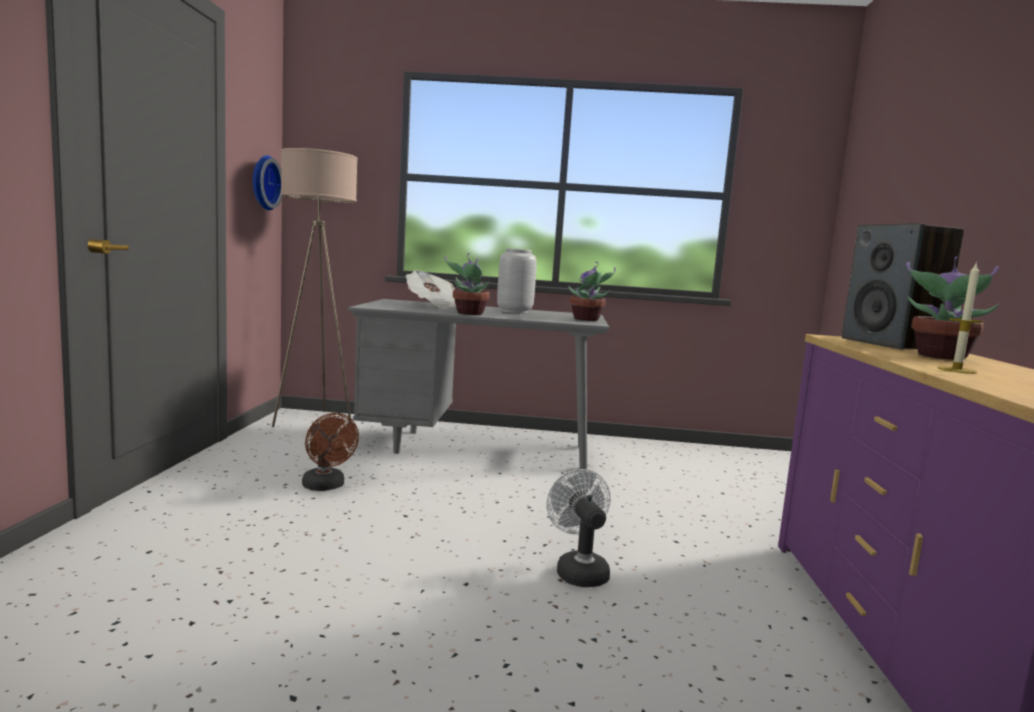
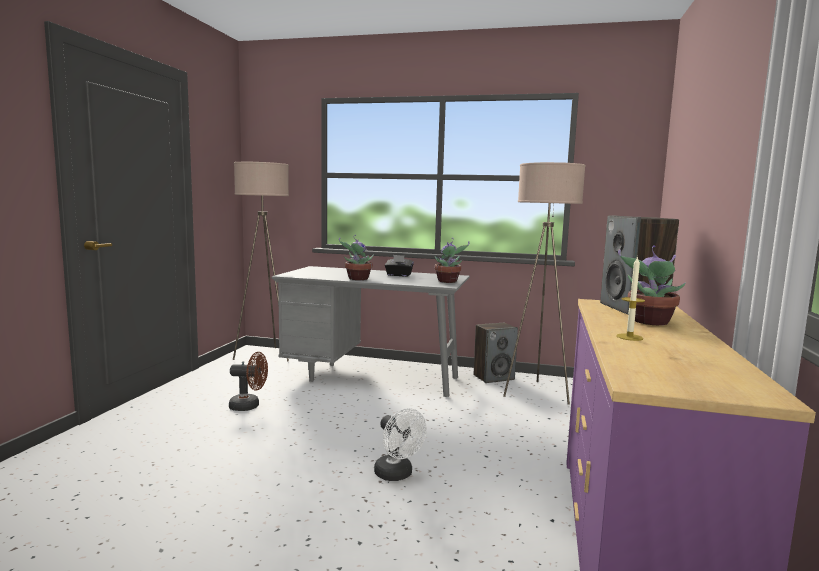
camera: 10 degrees right, 0 degrees up
(263, 182) = (224, 185): wall clock -> none
(326, 486) = (249, 406): brown fan -> brown fan turned 60 degrees counterclockwise
(433, 305) = (339, 271): newspaper -> none
(515, 311) = (398, 275): grey vase -> black tissue box
(578, 570) = (397, 475): white fan -> white fan turned 150 degrees clockwise
(627, 446) = (493, 377): none -> speaker
(690, 464) = (536, 393): none -> beige floor lamp

